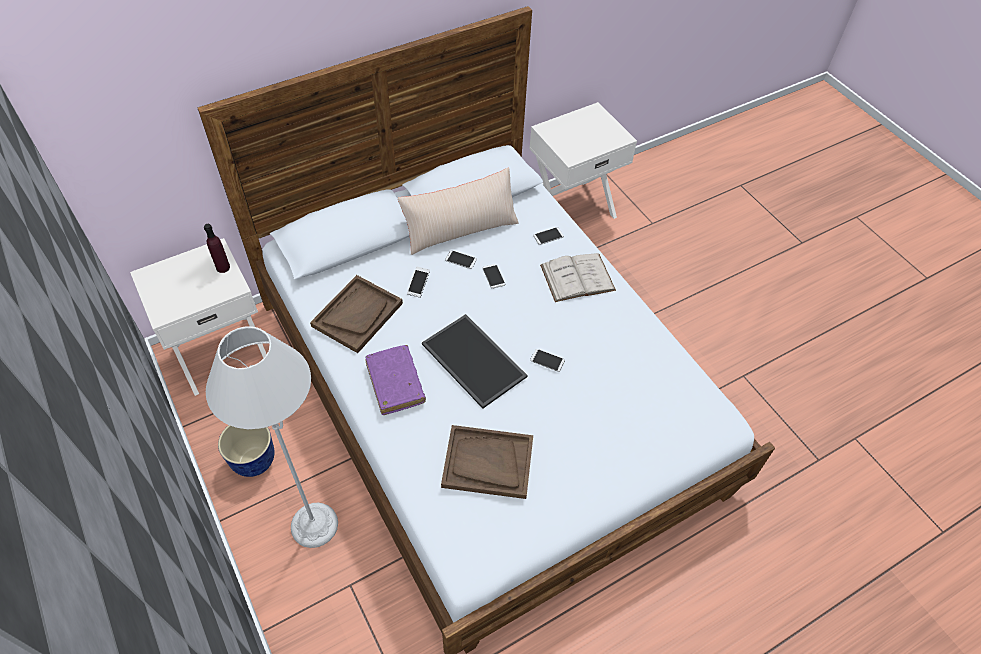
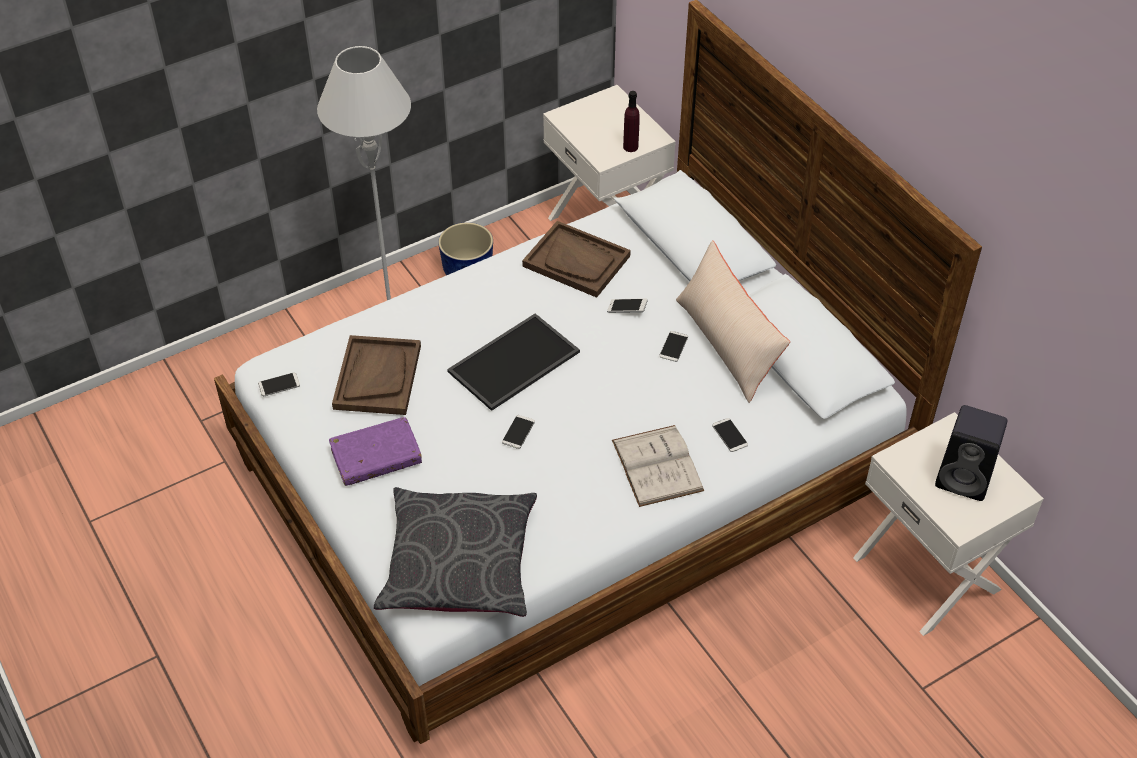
camera: 90 degrees right, 5 degrees down
(395, 383) = (481, 299): purple book -> purple book (376, 458)
(493, 276) = (650, 379): phone -> phone (279, 385)
(585, 129) = (965, 479): none -> black speaker
(677, 402) = (458, 563): none -> grey pillow

